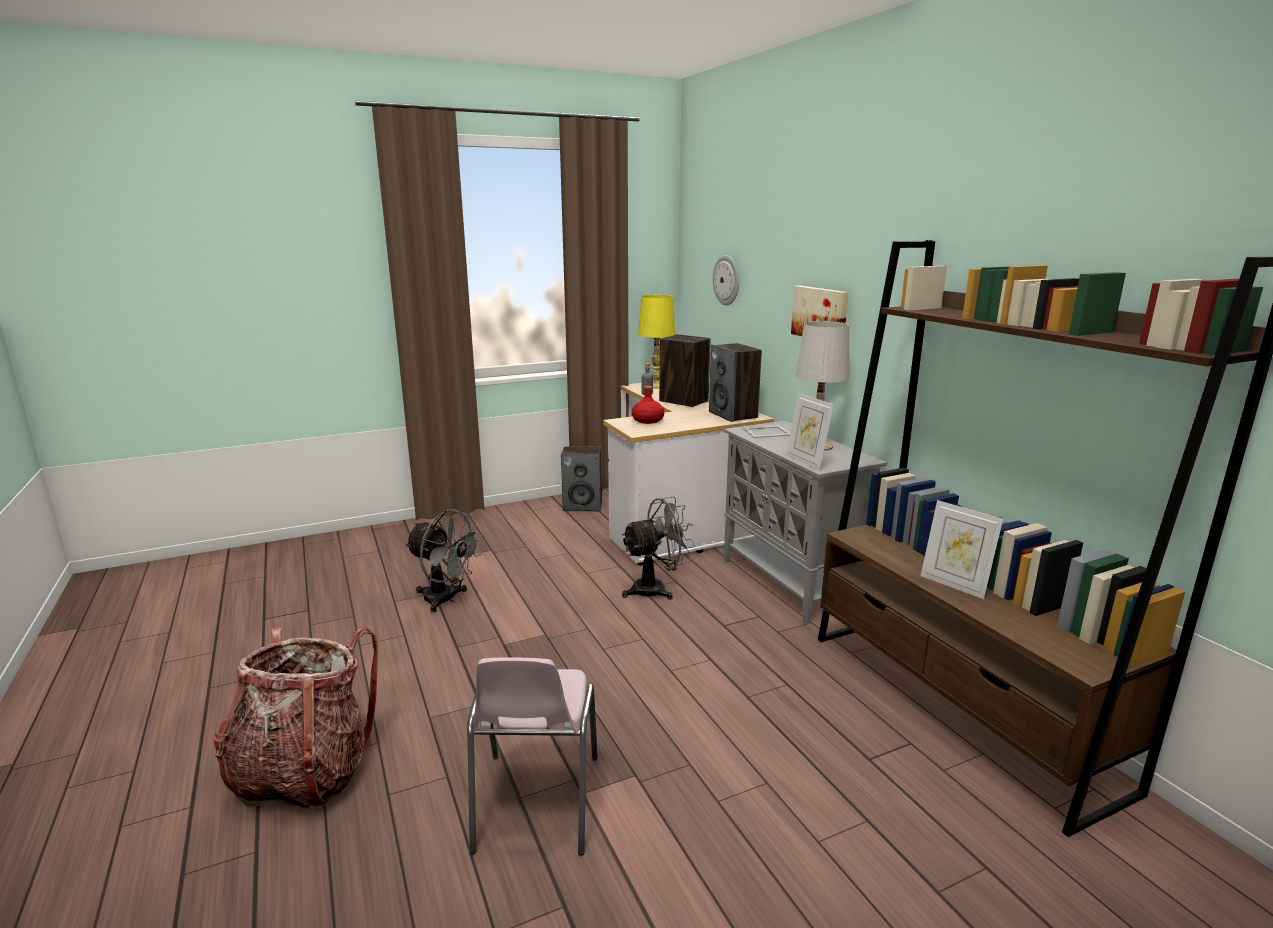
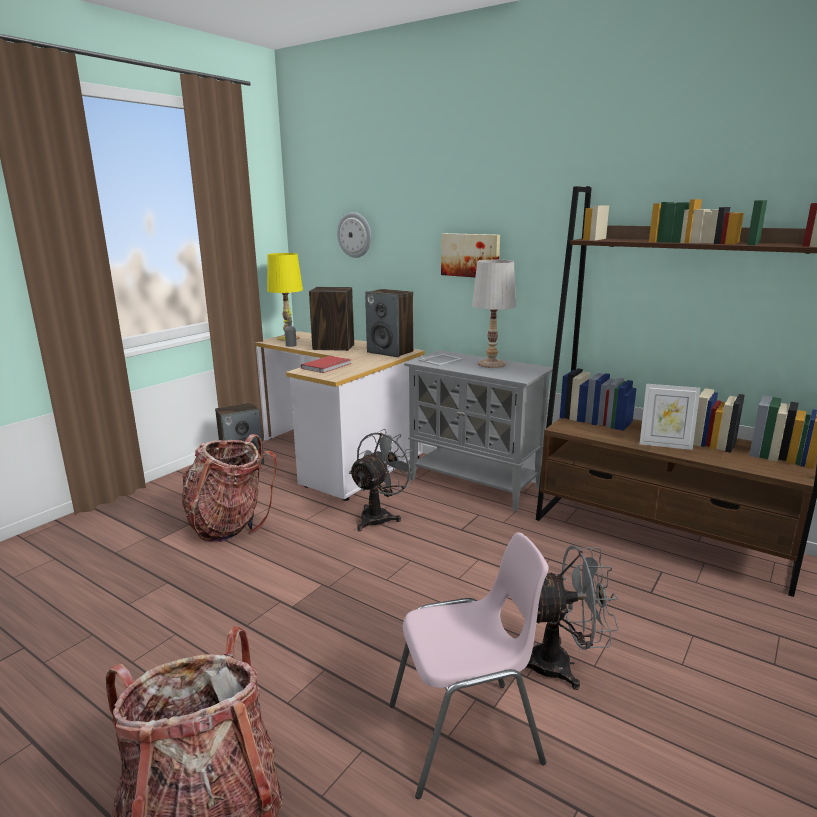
camera: 30 degrees left, 0 degrees up
(446, 600) = (188, 584): grey fan -> grey fan (561, 664)
(521, 559) = (229, 524): none -> backpack
(535, 804) = (466, 735): pink chair -> pink chair turned 75 degrees counterclockwise
(648, 420) = (327, 366): red bottle -> red book
(806, 461) = (504, 376): picture frame -> none

